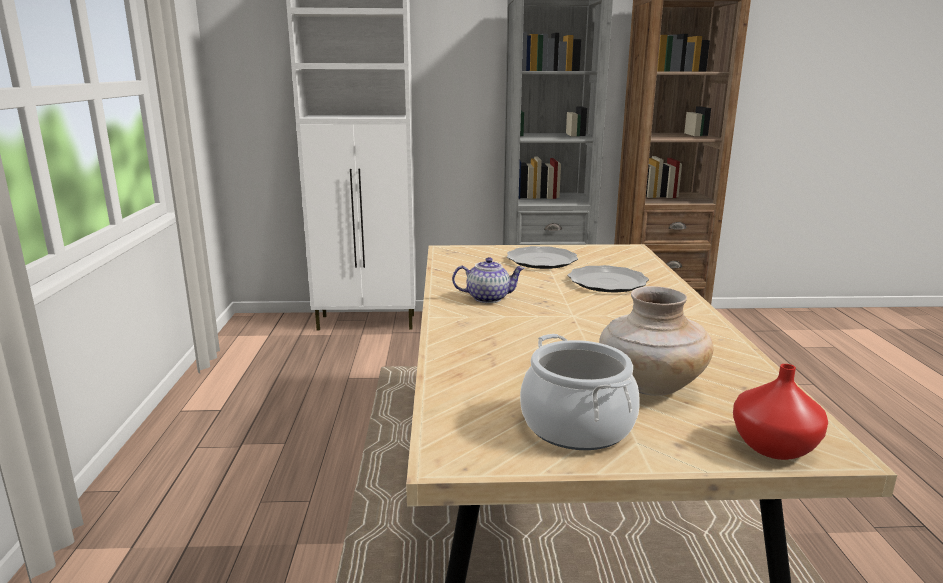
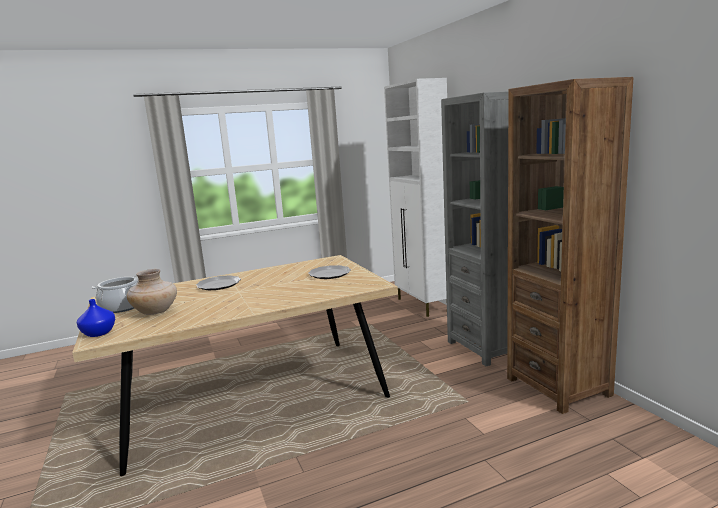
camera: 70 degrees right, 5 degrees down
(488, 298) = (256, 277): teapot -> none
(607, 282) = (297, 289): plate -> plate (218, 285)
(771, 446) = (99, 333): red vase -> blue vase

